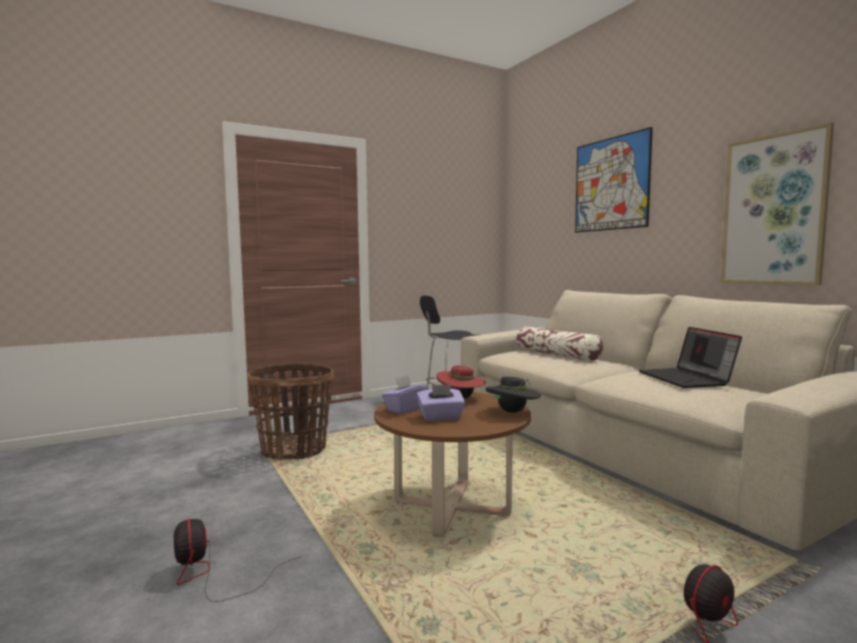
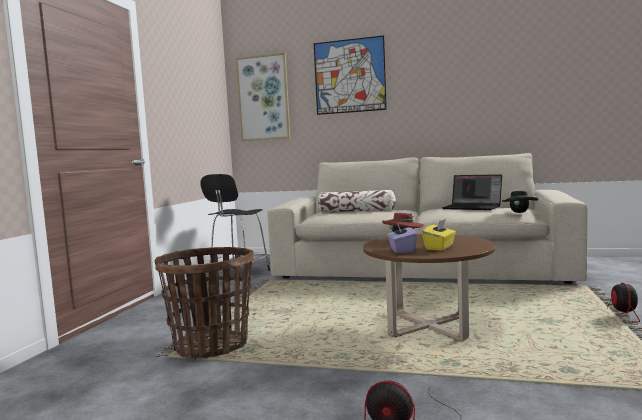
camera: 45 degrees left, 0 degrees up
(441, 417) = (439, 247): purple tissue box -> yellow tissue box
(512, 412) = (458, 237): black hat -> black hat (519, 212)
(773, 210) = (476, 99): picture -> picture (263, 98)

